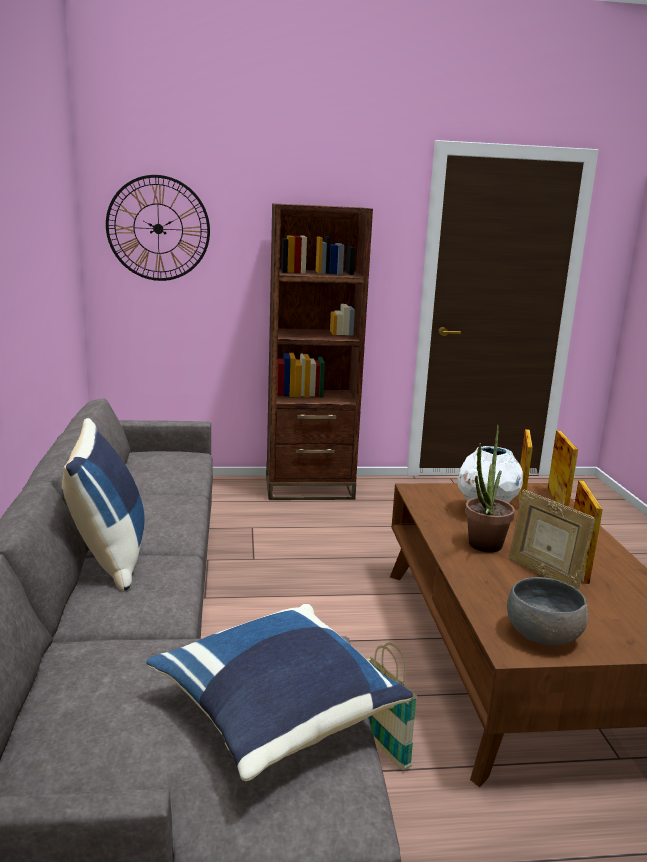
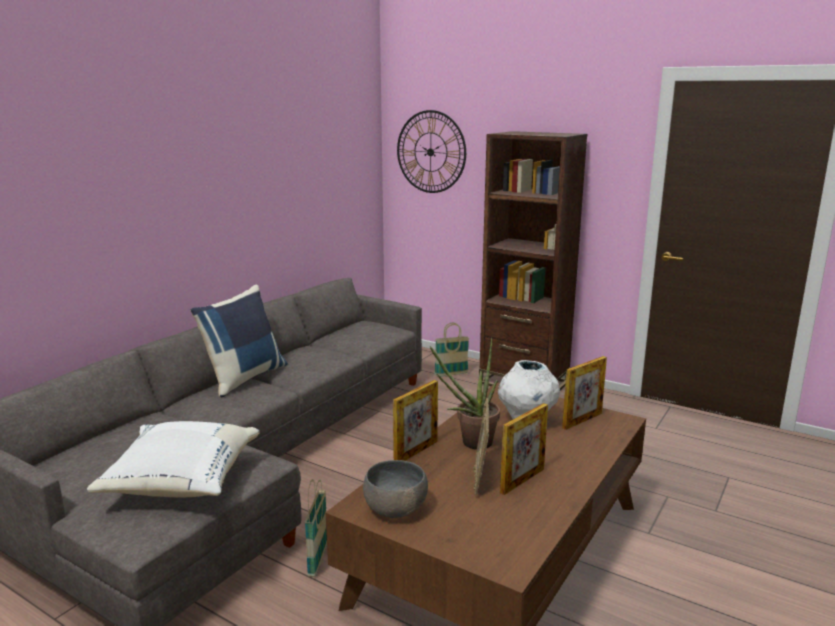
camera: 40 degrees right, 0 degrees up
(228, 498) = (451, 374): none -> basket
(278, 714) = (180, 482): blue pillow -> white pillow
(557, 500) = (616, 431): picture frame -> picture frame (416, 452)

